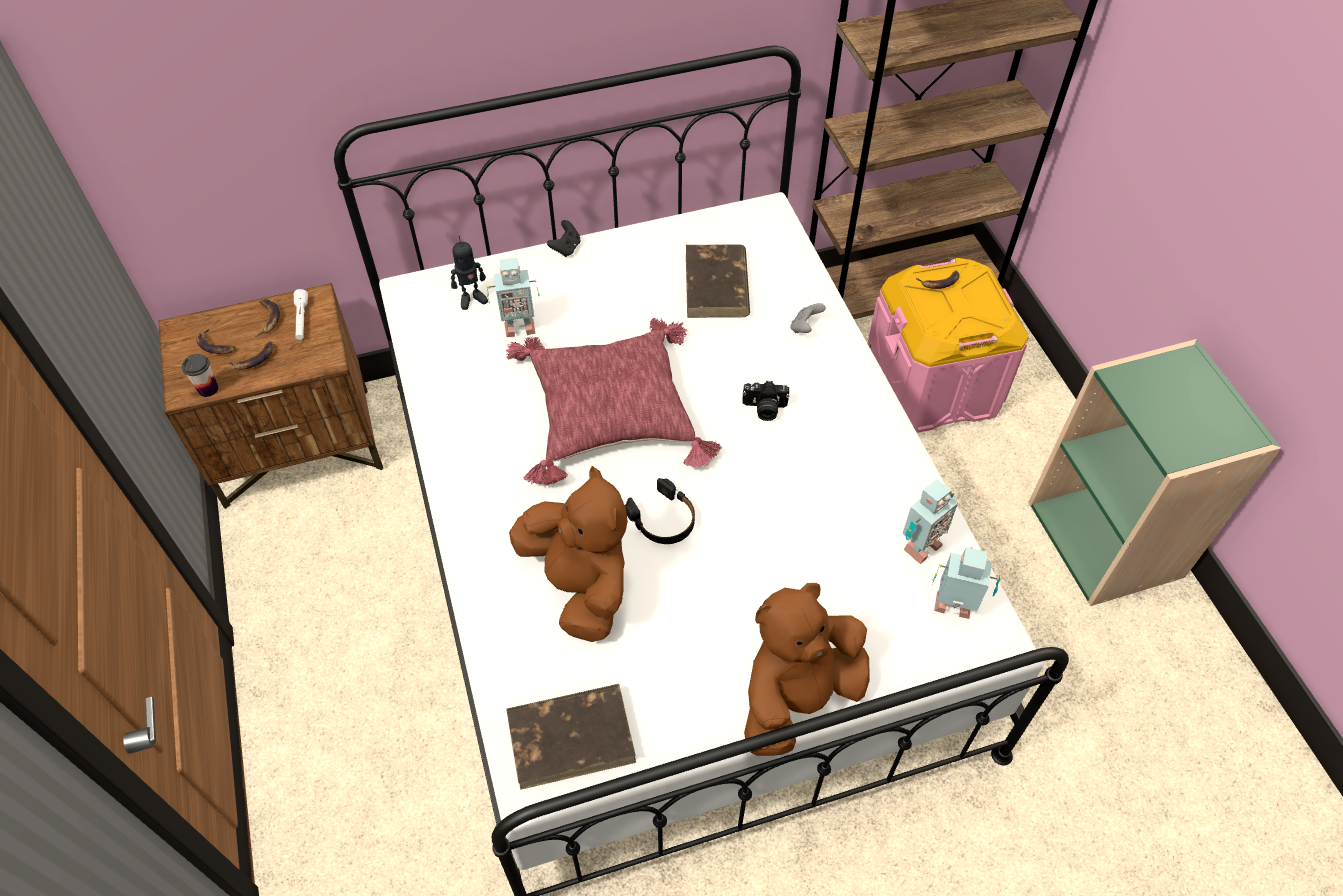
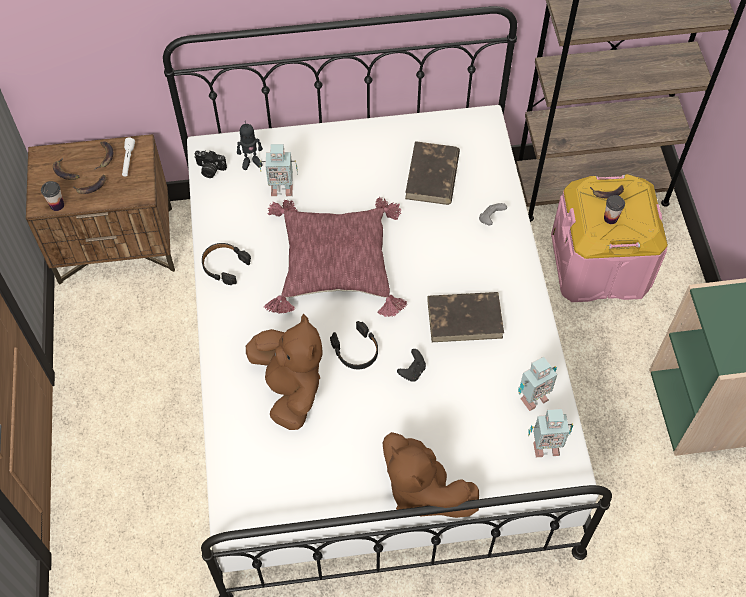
camera: 10 degrees right, 5 degrees up
(458, 434) = (224, 265): none -> black headphones
(566, 248) = (327, 130): black game controller -> black game controller (412, 371)
(572, 737) = (265, 491): brown book -> brown book (465, 318)
(764, 409) = (446, 279): camera -> camera (210, 170)
(797, 697) = (421, 490): brown plush toy -> brown plush toy turned 105 degrees counterclockwise
(952, 311) = (610, 218): none -> cup
(953, 609) = (545, 447): toy robot -> toy robot turned 150 degrees clockwise

